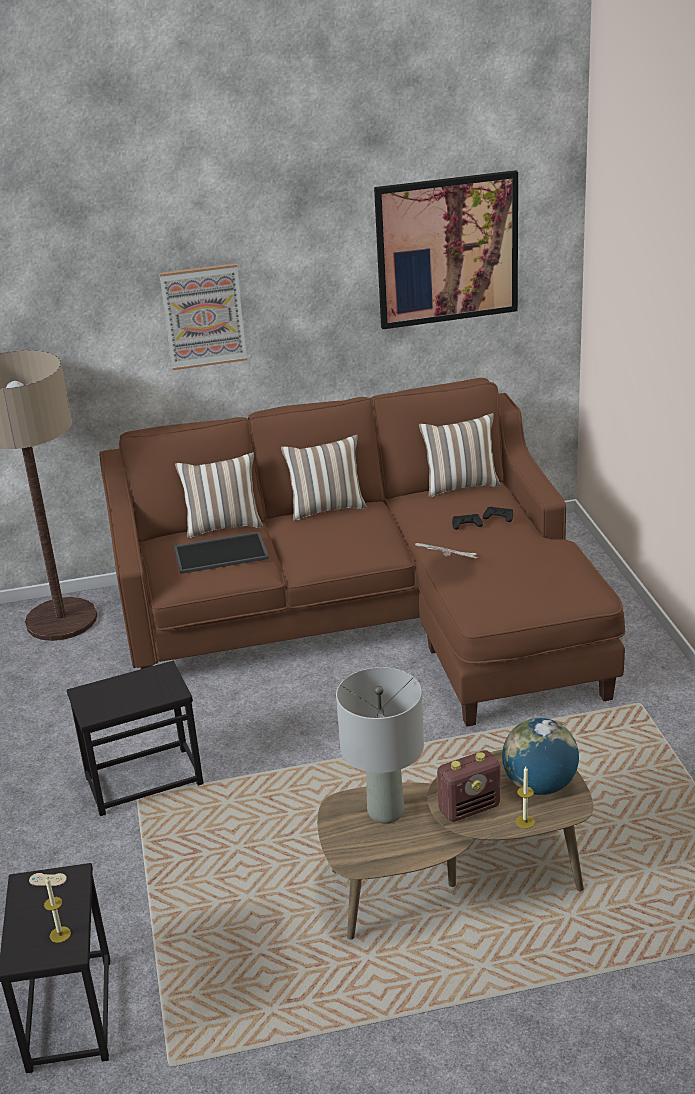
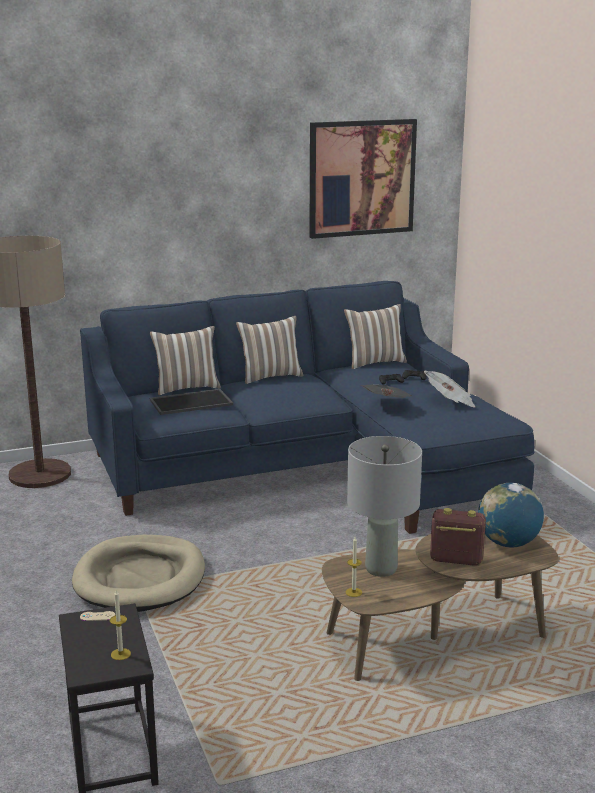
camera: 10 degrees left, 10 degrees down
(144, 780) = (140, 578): black side table -> beige dog bed
(203, 316) = (172, 218): picture -> none
(372, 618) = (308, 467): brown sofa -> blue sofa
(469, 808) = (455, 560): radio -> radio turned 135 degrees counterclockwise
(525, 822) = (506, 566): candle -> candle (353, 592)
(529, 562) = (450, 402): none -> newspaper

